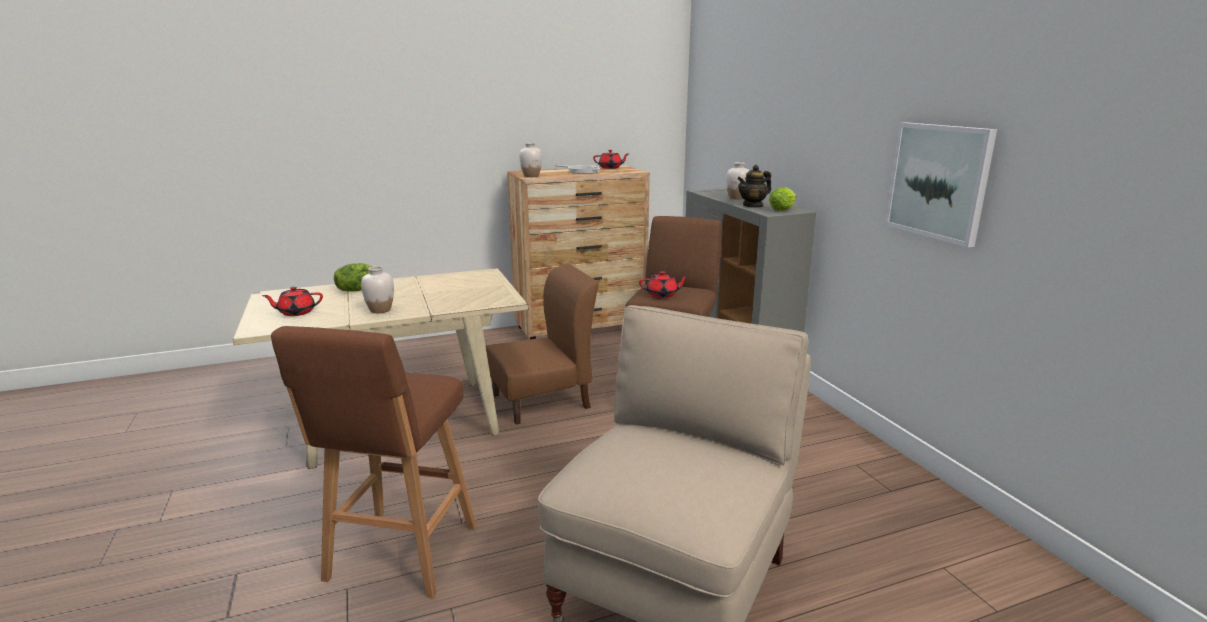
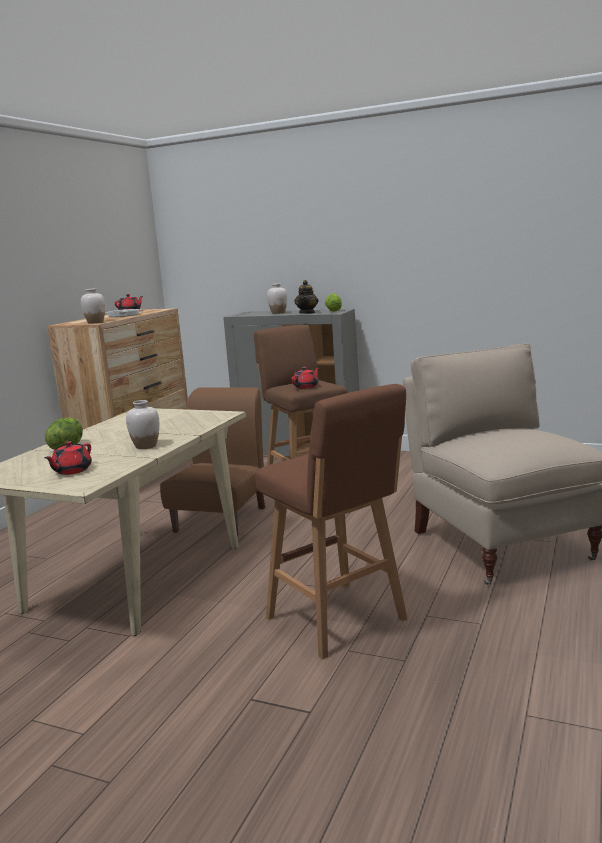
camera: 45 degrees left, 5 degrees down
(938, 181) = (458, 265): picture -> none

